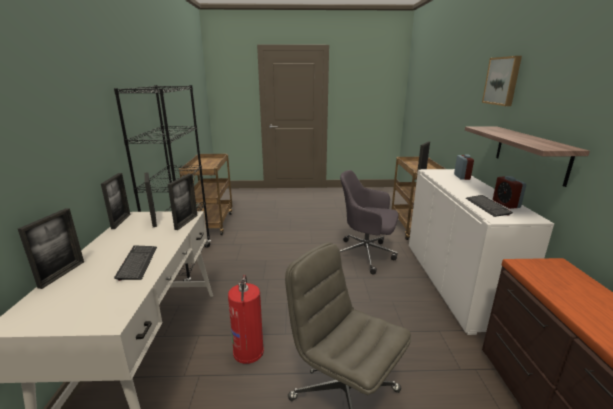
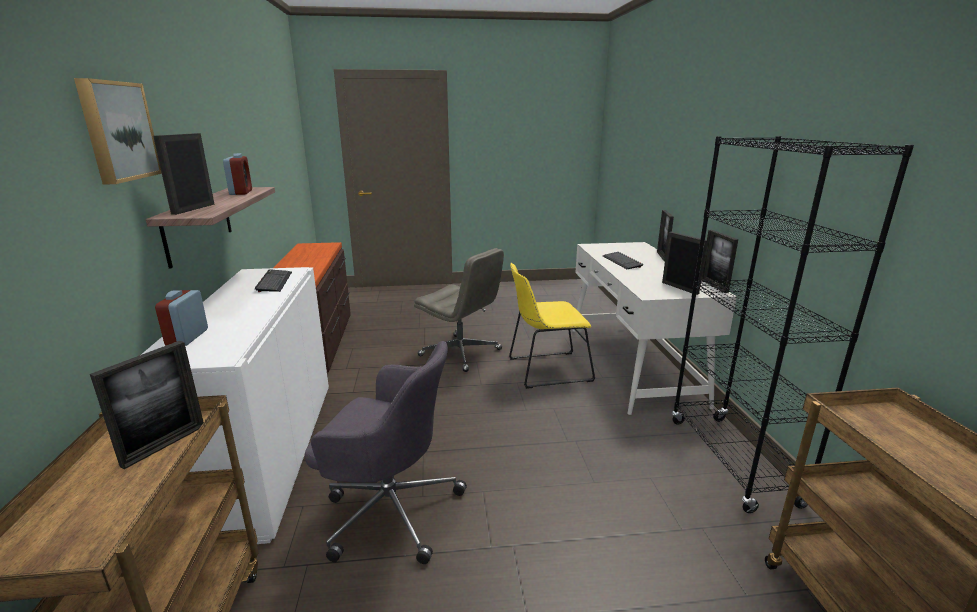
camera: 175 degrees right, 0 degrees up
(186, 222) = (638, 287): picture frame -> picture frame (193, 209)
(248, 351) = (545, 370): fire extinguisher -> yellow chair
(506, 204) = (242, 285): alarm clock -> alarm clock (241, 192)

